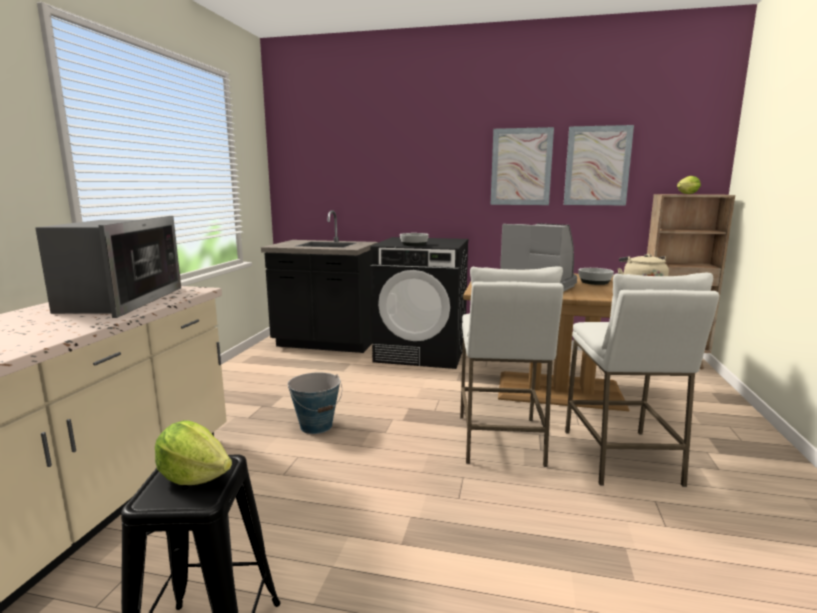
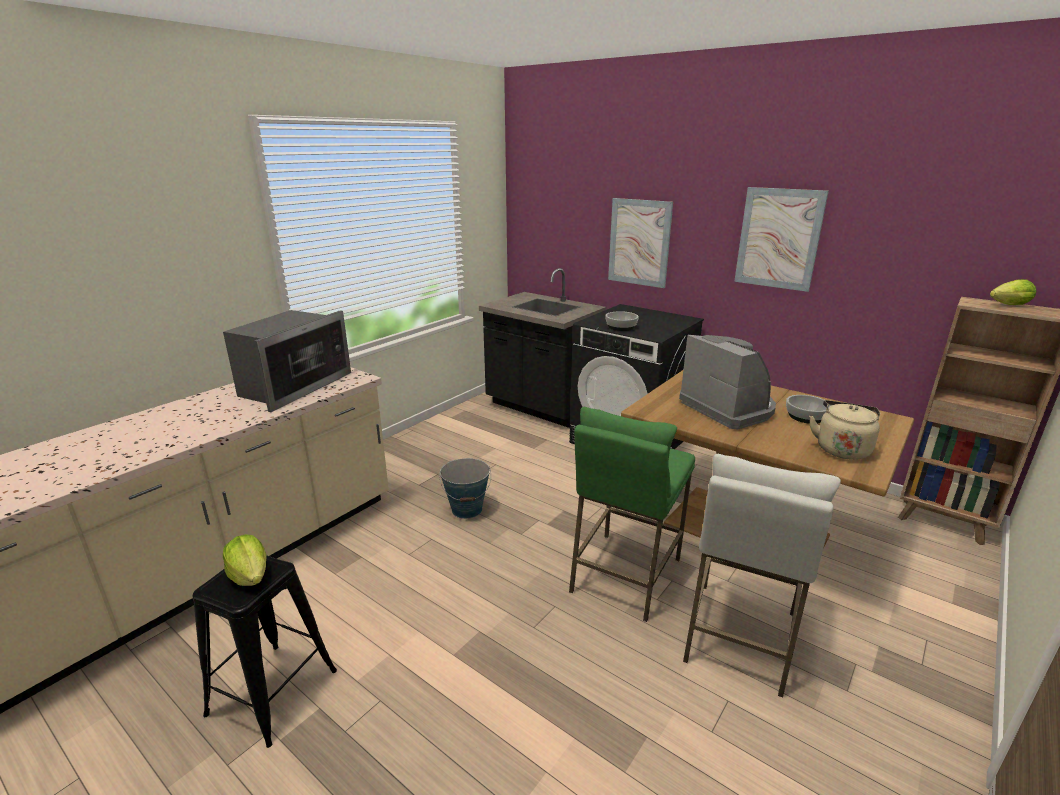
camera: 25 degrees right, 10 degrees up
(500, 440) = (625, 575): white stool -> green stool
(597, 166) = (883, 248): picture -> picture (639, 242)

